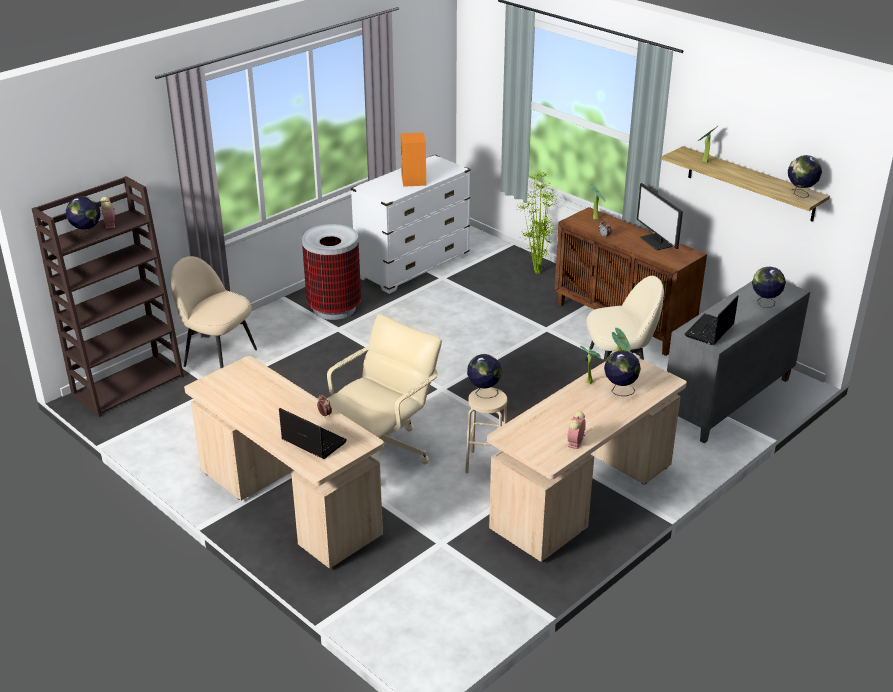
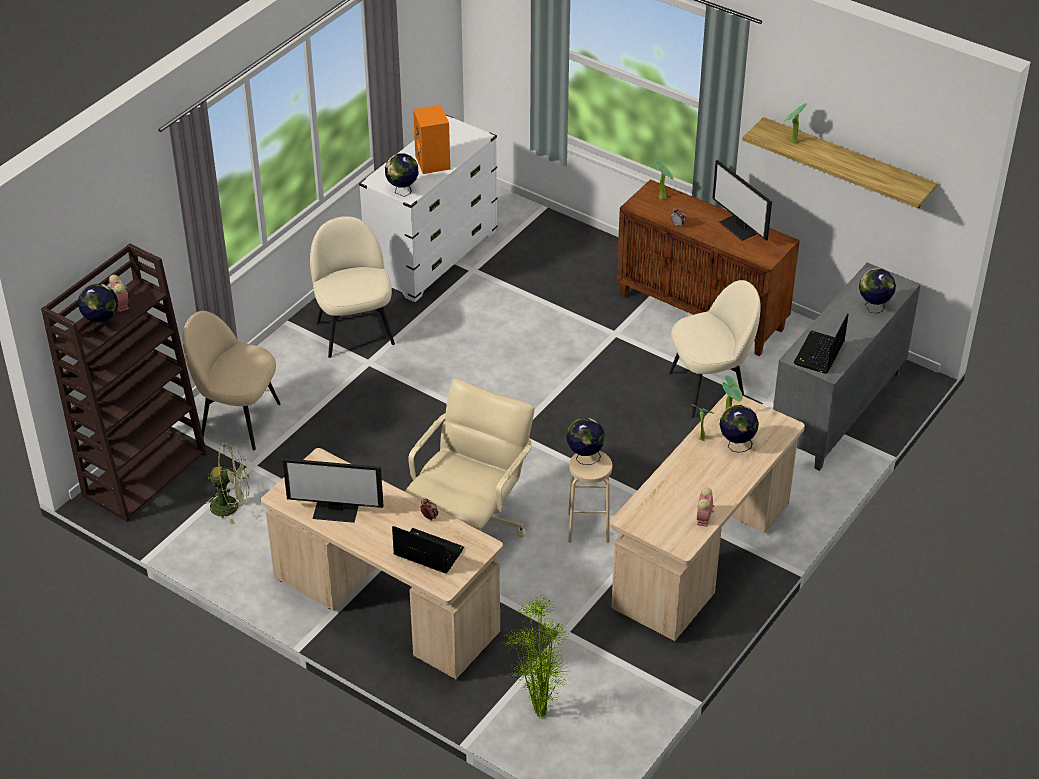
camera: 10 degrees left, 10 degrees up
(188, 414) = (231, 505): none -> green fan
(245, 401) = (336, 510): none -> monitor
(334, 308) = (355, 331): trash can -> beige chair
(536, 272) = (584, 249): potted plant -> potted plant (538, 714)
(800, 194) = (905, 185): globe -> globe (402, 191)

